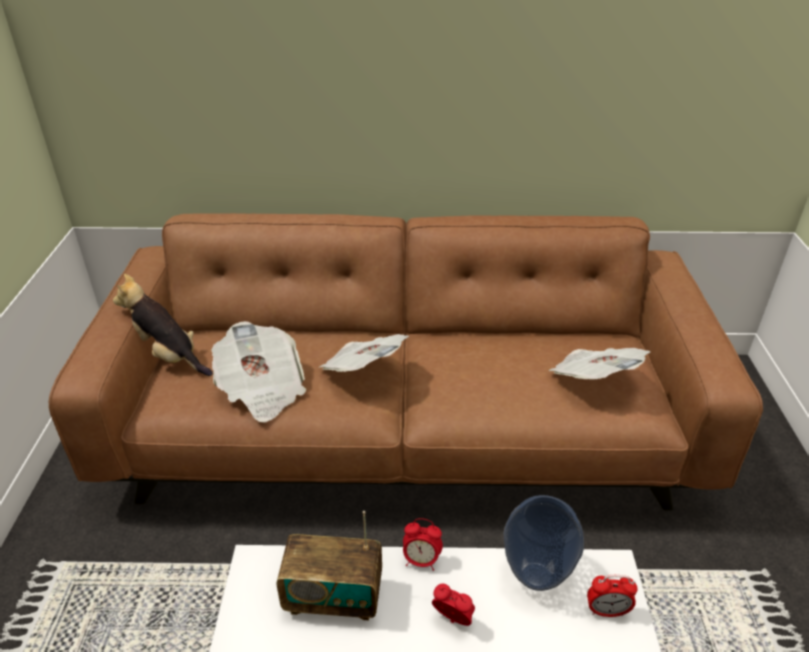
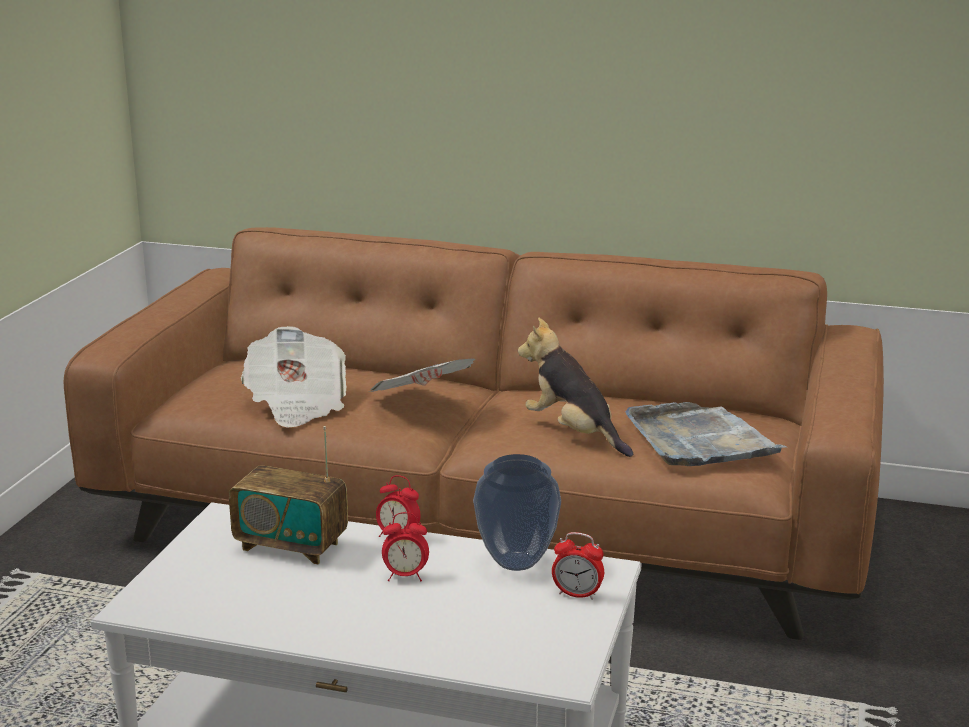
camera: 15 degrees right, 15 degrees down
(169, 356) = (207, 369): plush toy -> plush toy (573, 433)
(453, 620) = (405, 576): alarm clock -> alarm clock turned 135 degrees clockwise
(593, 379) = (699, 440): newspaper -> grey tray

